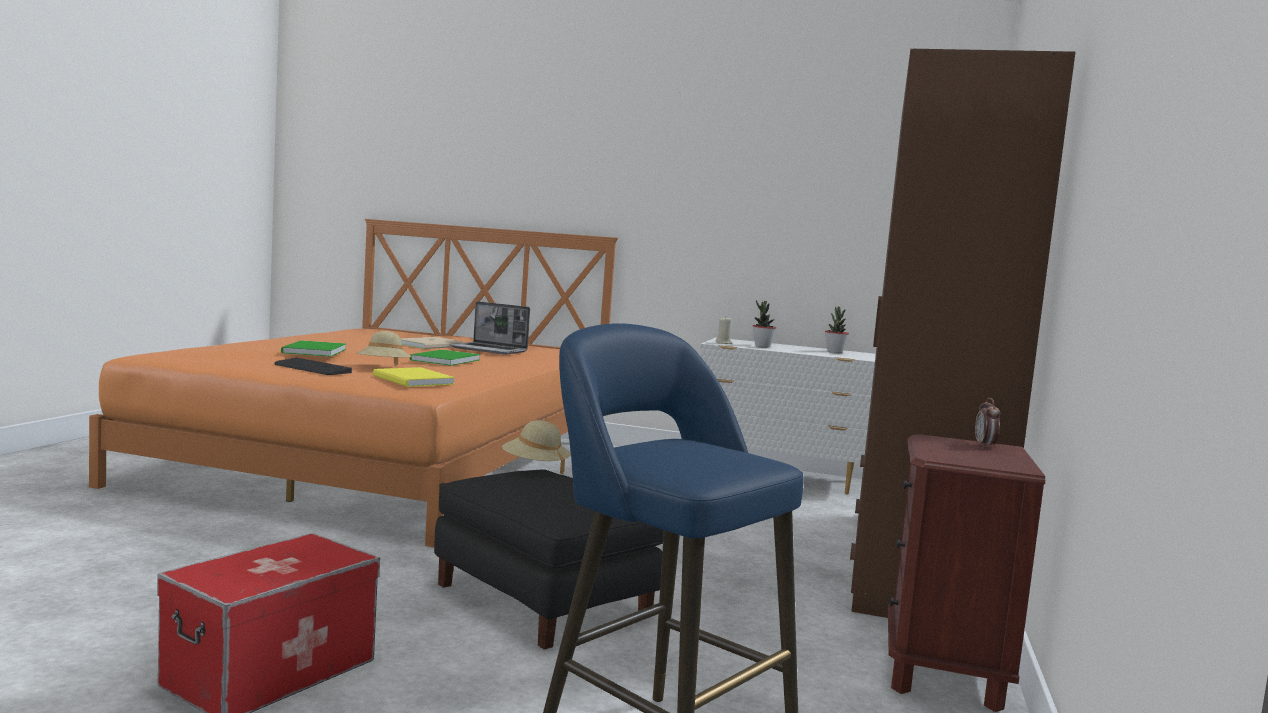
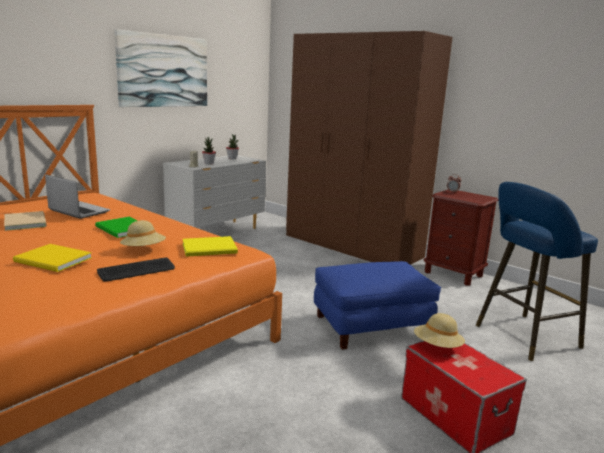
camera: 65 degrees left, 10 degrees up
(312, 351) = (53, 260): green book -> yellow book
(490, 350) = (78, 211): laptop -> laptop turned 105 degrees counterclockwise
(535, 467) = (343, 266): beige hat -> beige hat (437, 347)
(544, 600) = (371, 326): black ottoman -> blue ottoman
(740, 197) = (163, 71): none -> picture

